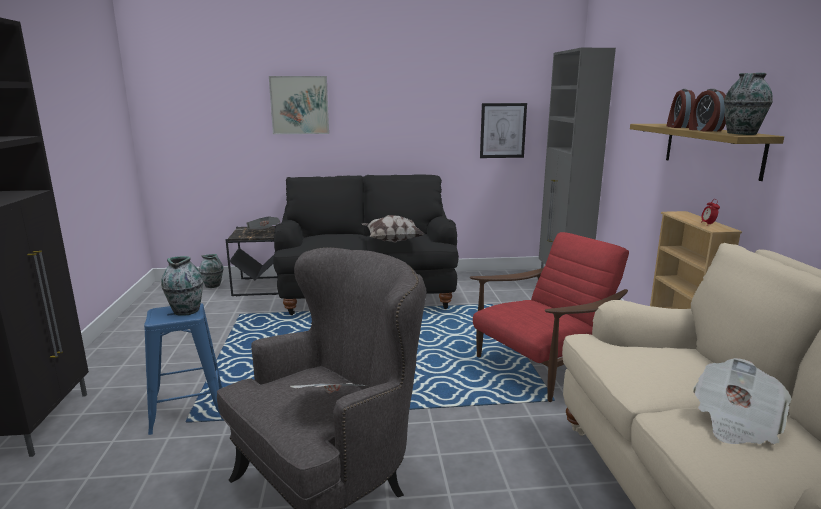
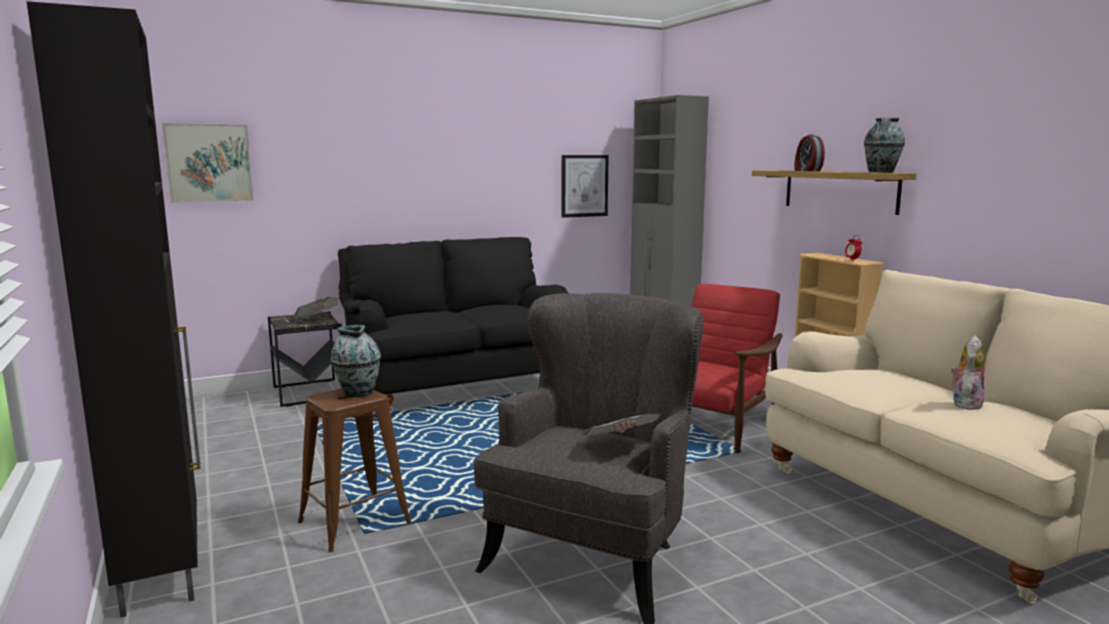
camera: 20 degrees left, 5 degrees down
(187, 410) = (354, 523): blue stool -> brown stool
(213, 286) = (240, 399): vase -> none
(299, 105) = (352, 156): picture -> picture (209, 163)
(391, 241) = (501, 313): pillow -> none
(704, 130) = (840, 171): alarm clock -> none
(735, 422) = (965, 403): newspaper -> plush toy

